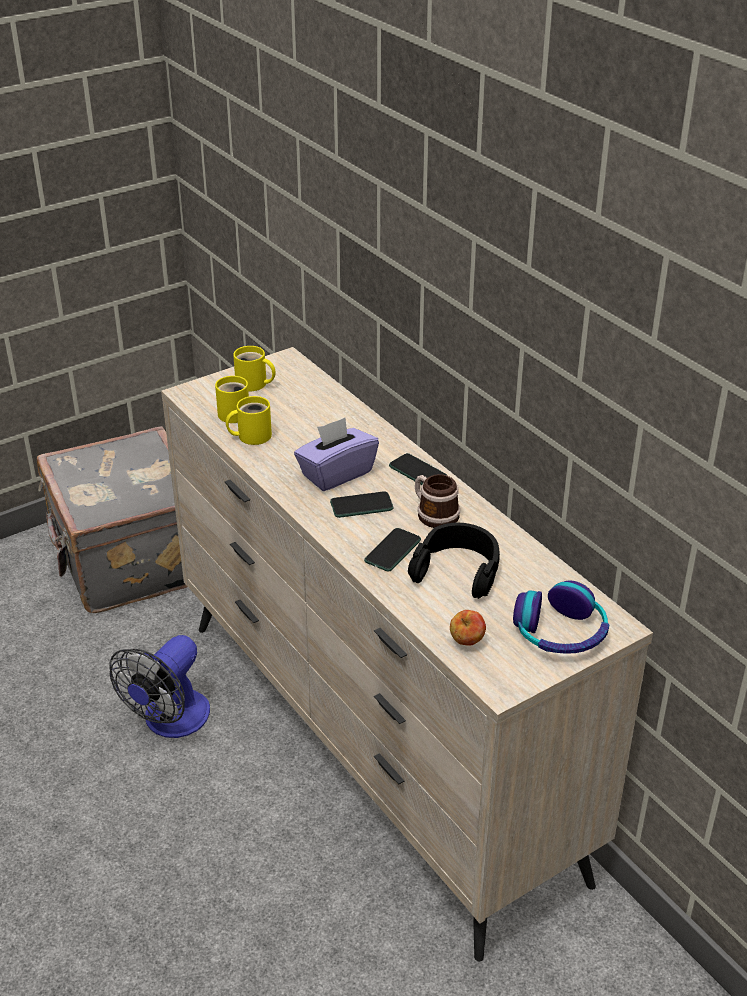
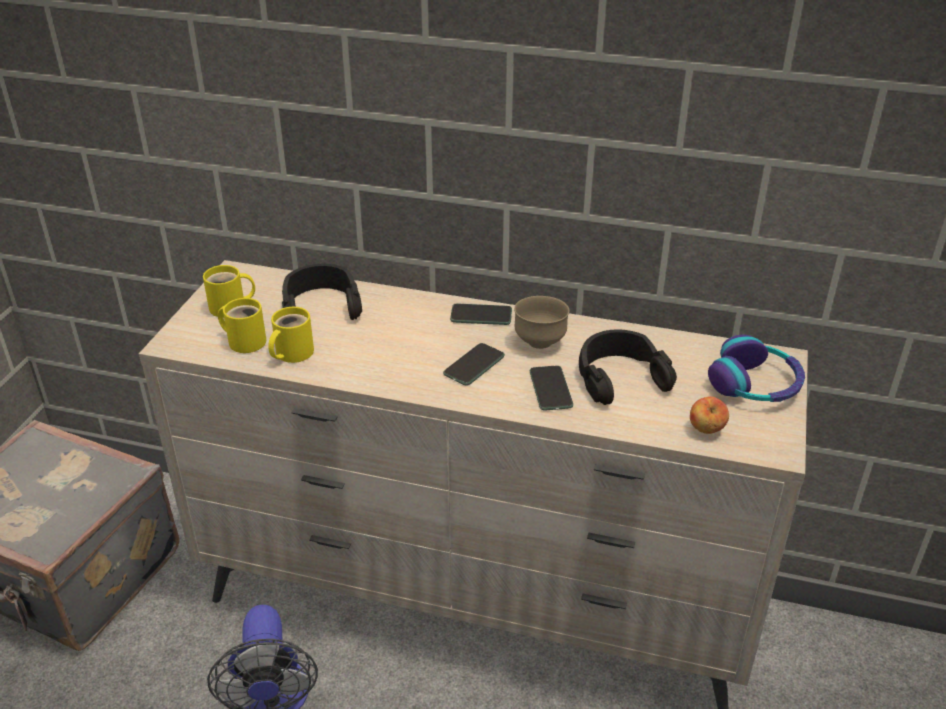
camera: 40 degrees left, 0 degrees up
(313, 411) = (321, 306): none -> black headphones
(336, 473) = (415, 349): purple tissue box -> none
(434, 513) = (540, 342): mug -> brown bowl

